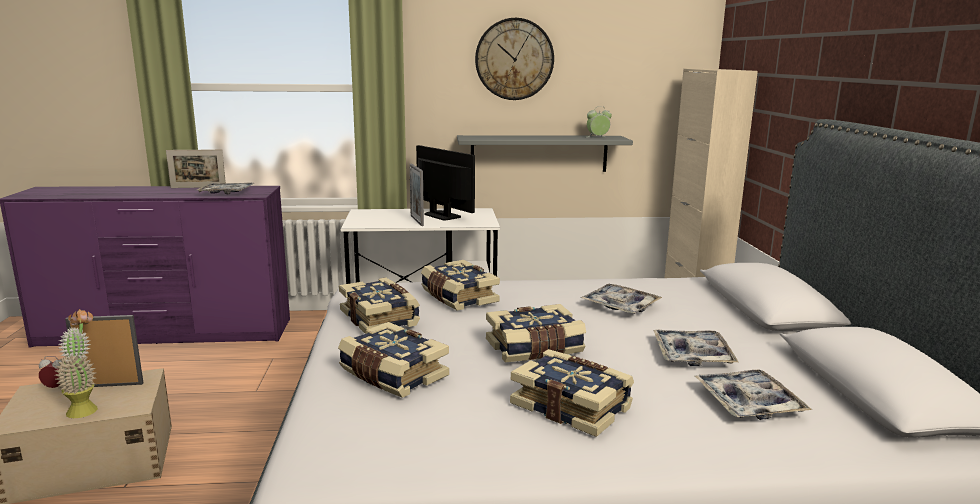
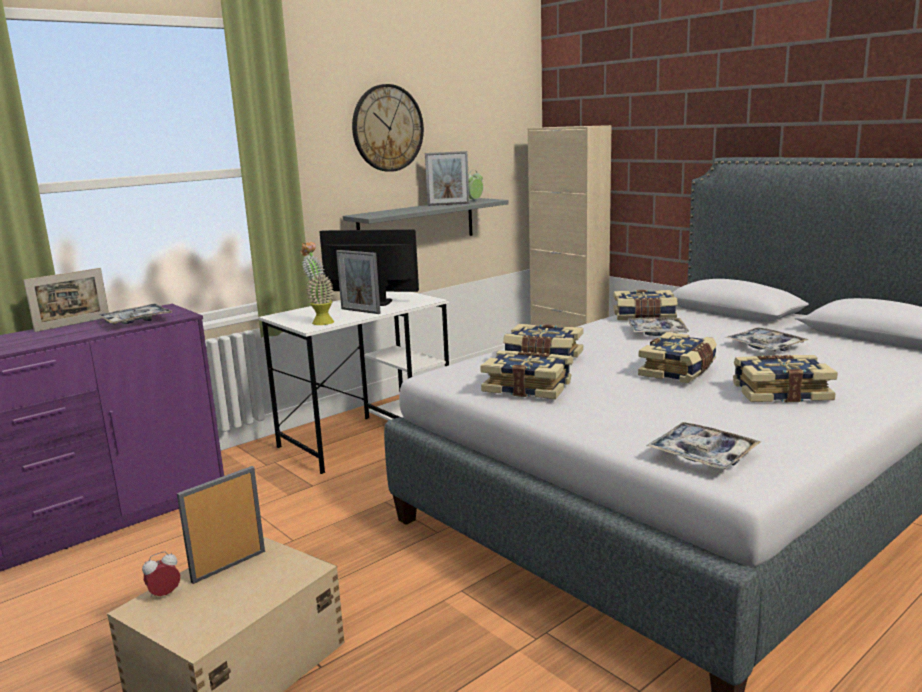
camera: 35 degrees left, 0 degrees up
(85, 407) = (251, 592): potted plant -> potted plant (320, 321)
(392, 375) = (638, 416): book -> book (644, 316)
(566, 137) = (448, 204): none -> picture frame
(748, 403) = (849, 360): tray -> tray (702, 455)

